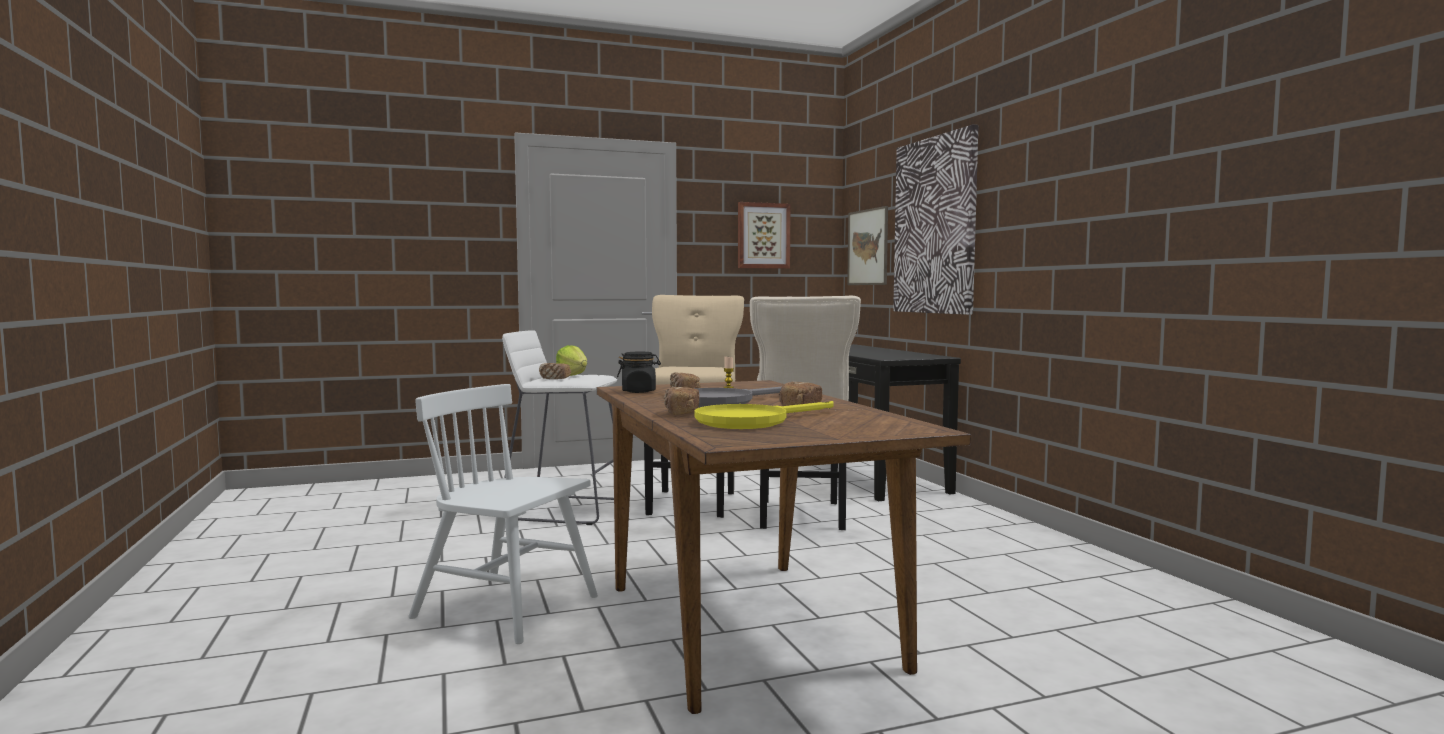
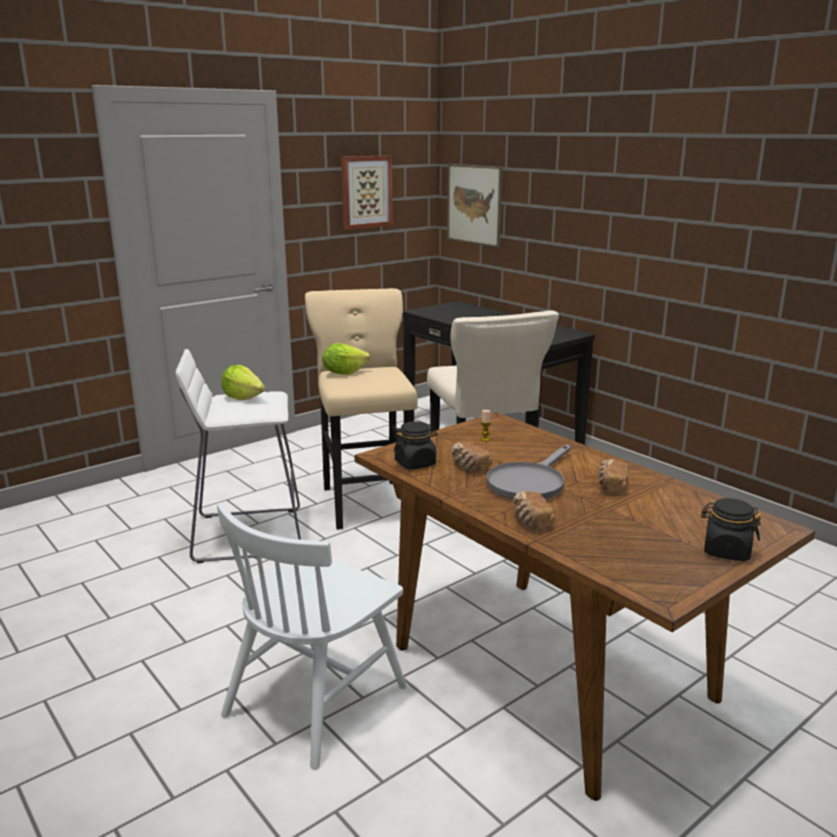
camera: 20 degrees left, 15 degrees up
(506, 608) = (316, 700): white chair -> white chair turned 60 degrees counterclockwise
(554, 378) = (234, 410): bread -> none
(674, 365) = (344, 373): none -> lettuce
(751, 421) = (617, 532): yellow frying pan -> none
(842, 433) = (726, 551): none -> black jar
(935, 225) = (565, 199): picture -> none

